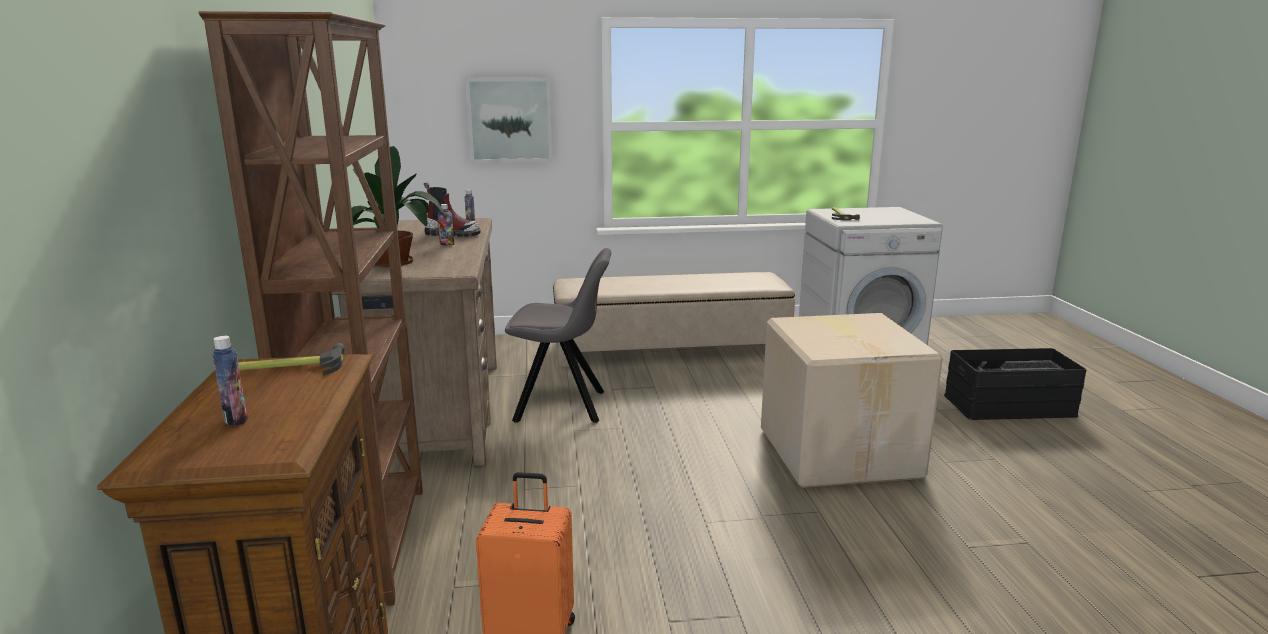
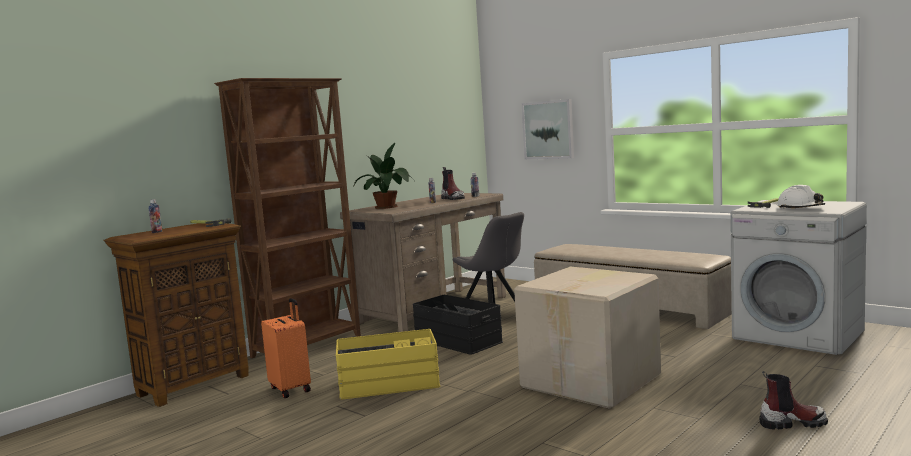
camera: 50 degrees right, 10 degrees down
(650, 550) = (389, 383): none -> yellow storage box
(888, 219) = (800, 208): none -> white hard hat
(1009, 406) = (820, 399): black storage box -> black storage box (457, 341)
(1045, 436) = (792, 423): none -> boot

